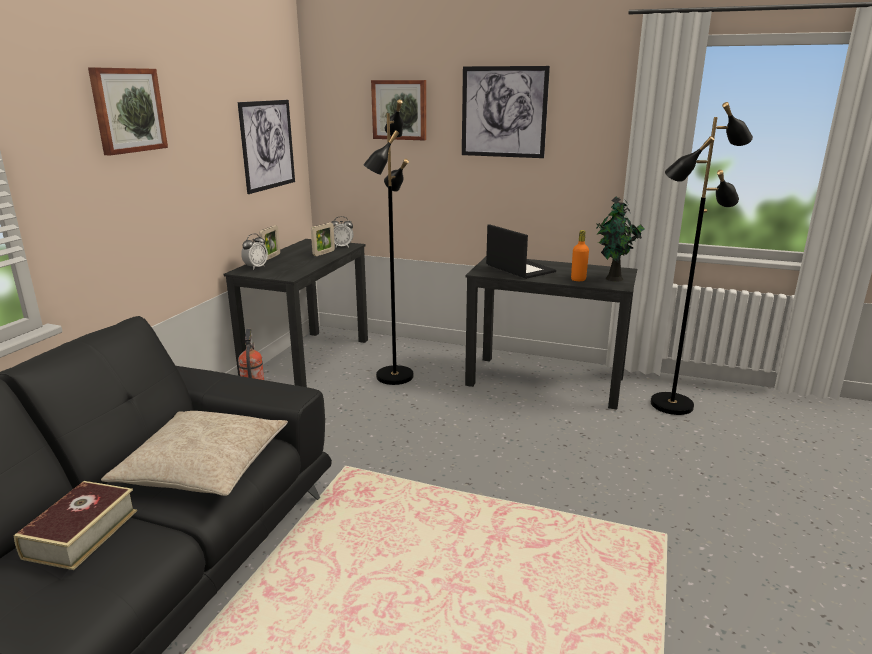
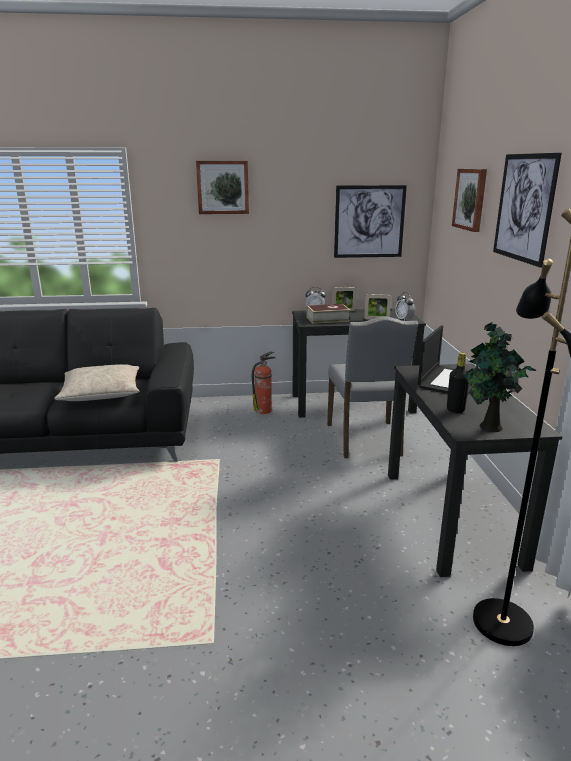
camera: 65 degrees right, 0 degrees up
(81, 534) = (35, 388): book -> book (327, 319)
(393, 376) = (366, 440): black floor lamp -> grey chair
(578, 279) = (455, 410): orange bottle -> black bottle

